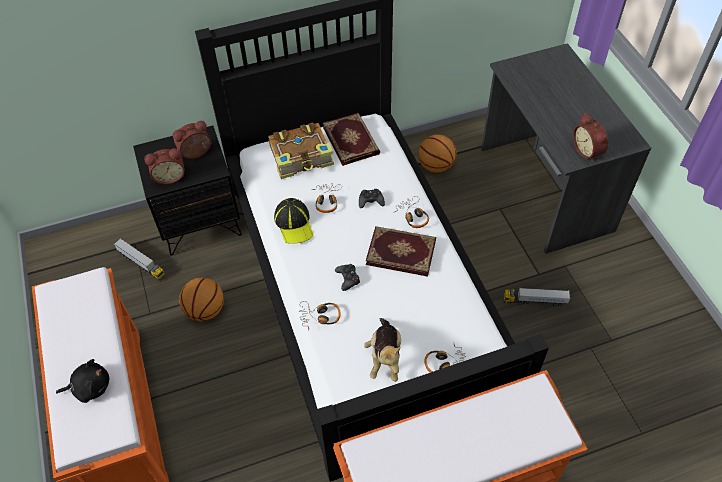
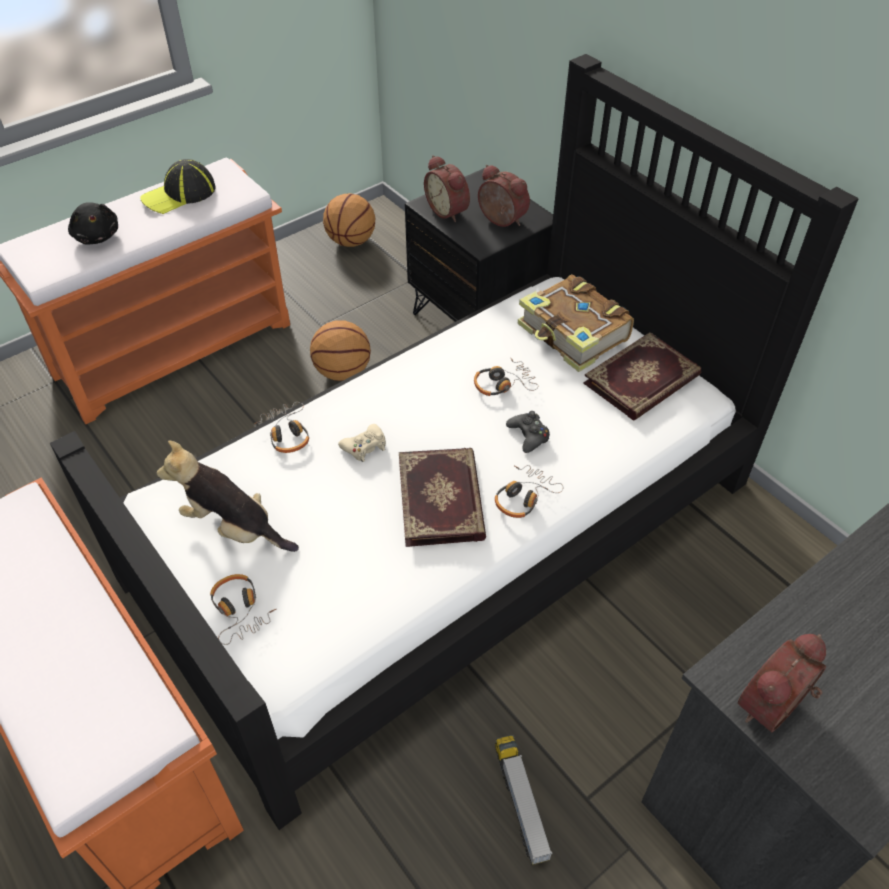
camera: 70 degrees right, 5 degrees down
(141, 264) = (389, 294): toy truck -> none
(294, 224) = (442, 361): cap -> cap (179, 194)
(348, 278) = (365, 447): black game controller -> beige game controller
(385, 357) = (234, 527): plush toy -> plush toy turned 45 degrees clockwise
(436, 166) = (746, 567): basketball -> basketball (351, 242)

